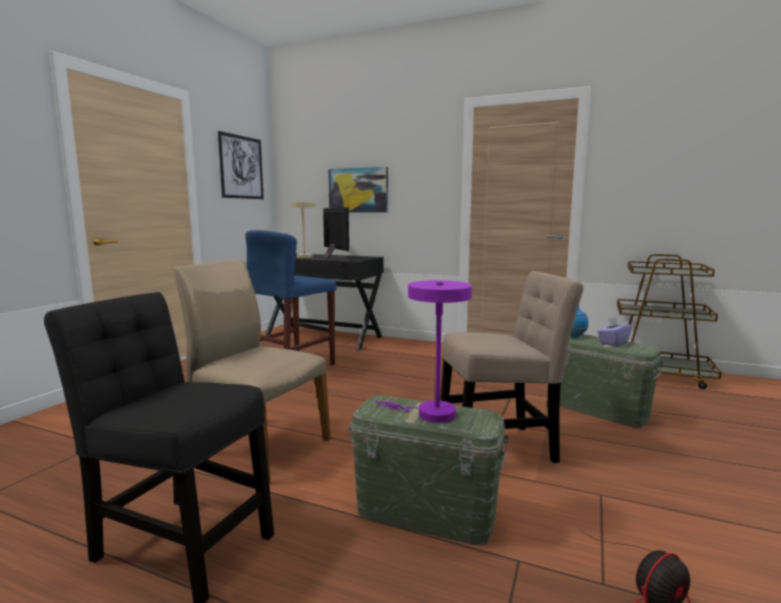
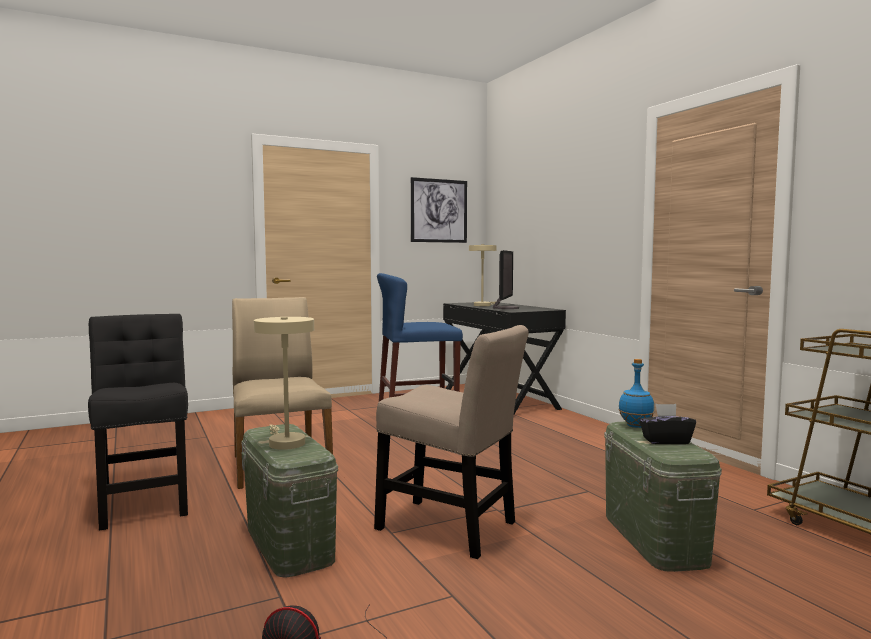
camera: 40 degrees right, 5 degrees down
(358, 190) = (548, 230): picture -> none
(429, 414) = (284, 442): purple table lamp -> beige table lamp
(613, 342) = (666, 441): purple tissue box -> black tissue box

